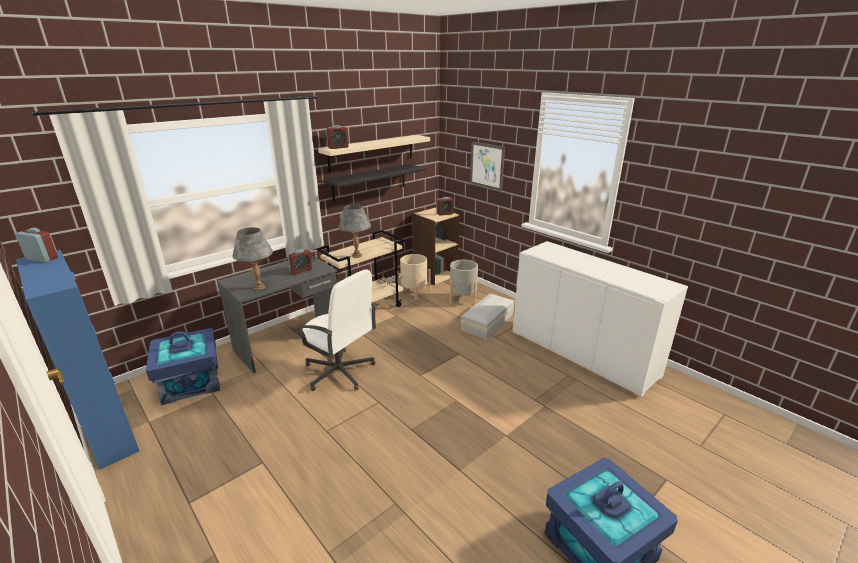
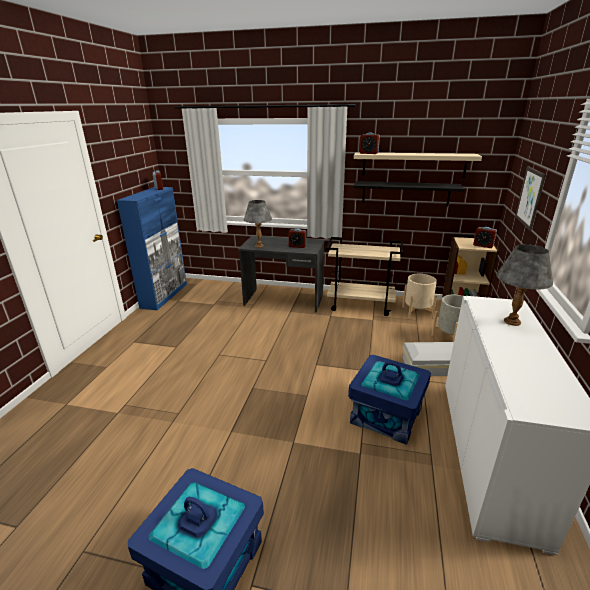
camera: 55 degrees right, 0 degrees up
(191, 382) = (216, 293): blue storage box -> blue storage box (386, 415)
(340, 372) = (278, 331): white office chair -> none
(356, 256) = (352, 252): grey table lamp -> grey table lamp (512, 322)

